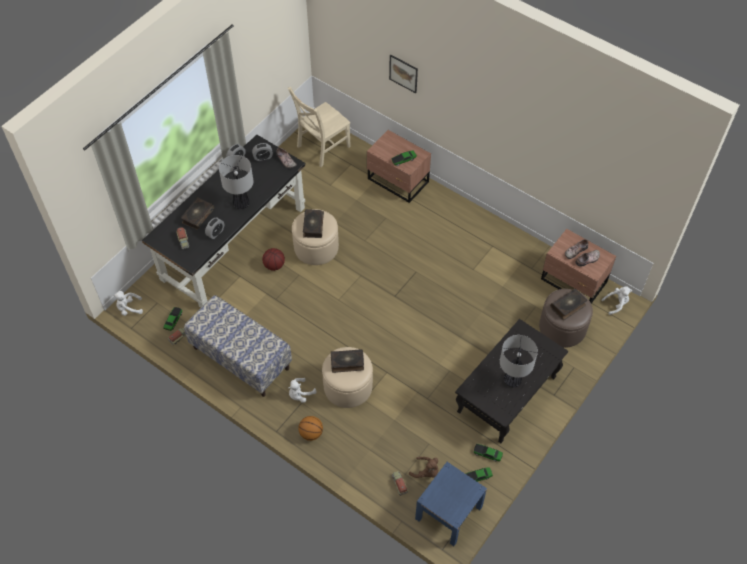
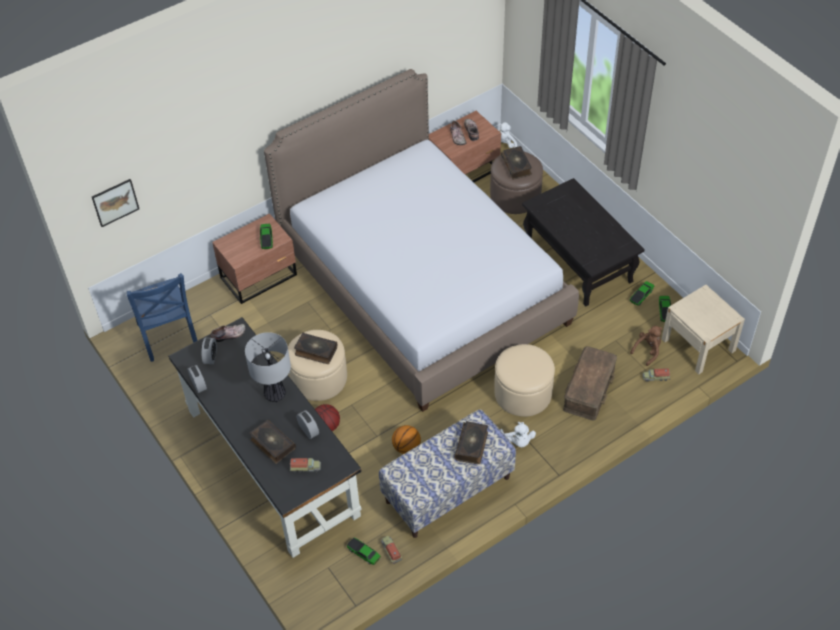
camera: 70 degrees left, 5 degrees down
(129, 308) = (323, 603): white plush toy -> none
(311, 433) = (571, 442): basketball -> basketball (406, 447)
(321, 147) = (167, 337): beige chair -> blue chair
(347, 363) = (520, 363): book -> book (472, 446)
(368, 435) = (589, 389): none -> brown storage box
(403, 73) = (208, 157): picture -> picture (115, 202)
(433, 287) = (423, 285): none -> bed
(448, 512) = (698, 345): blue nightstand -> beige nightstand
(512, 380) = (593, 228): table lamp -> none

